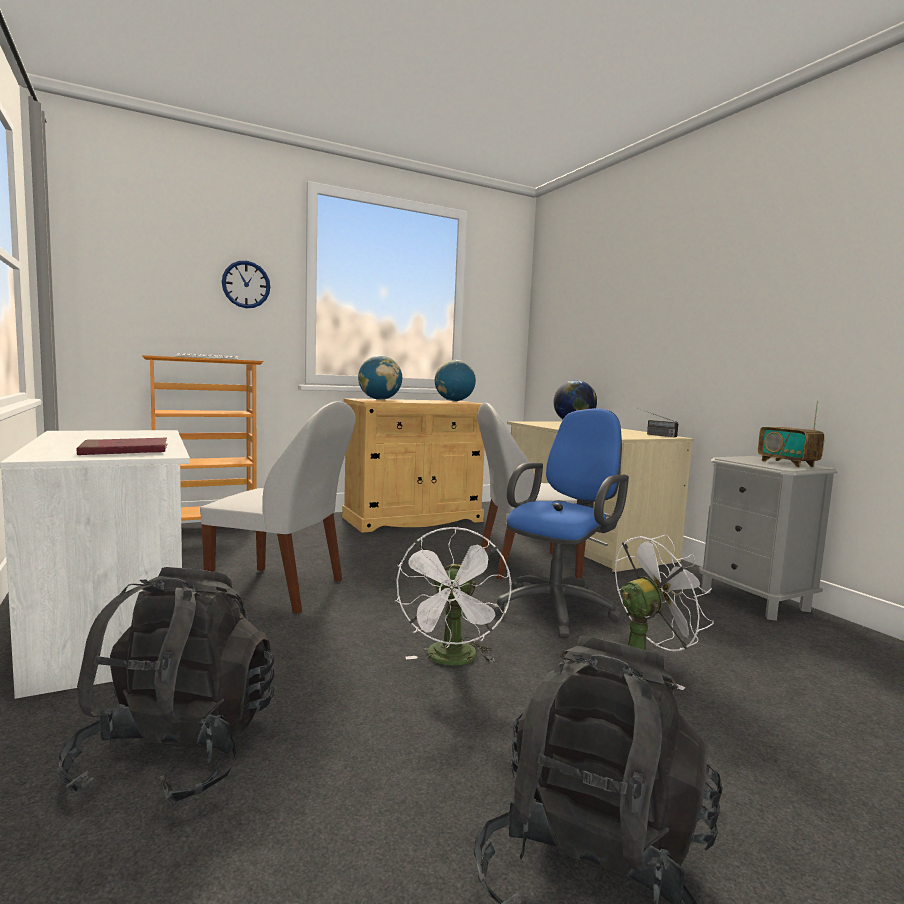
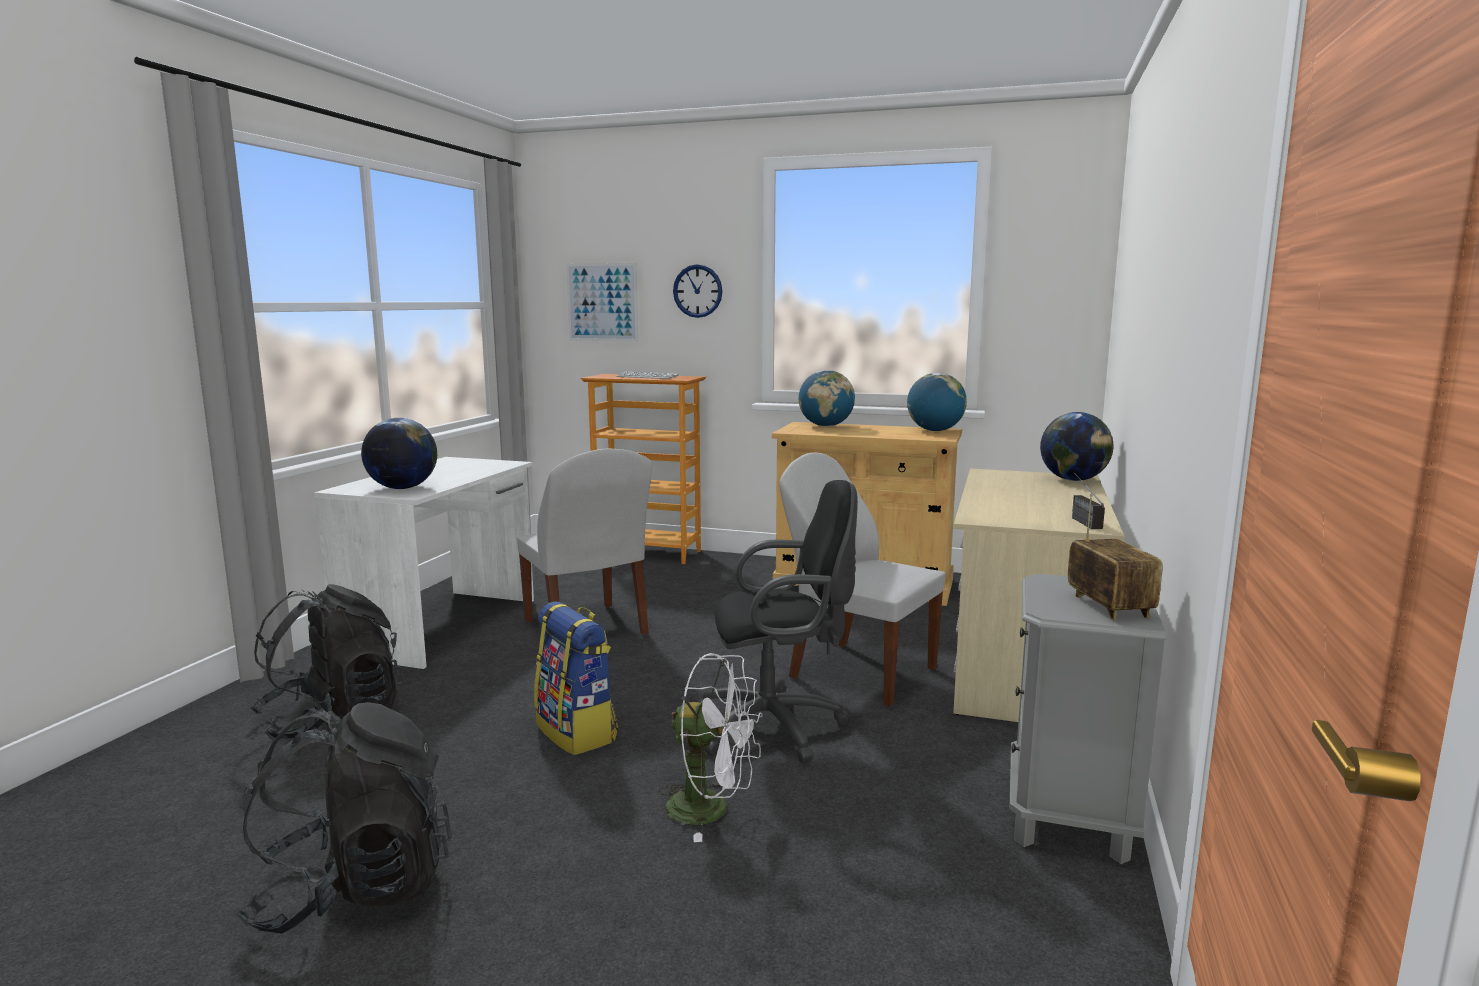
camera: 45 degrees right, 5 degrees up
(124, 451) = (402, 488): red book -> globe
(139, 284) = (602, 302): none -> picture
(452, 660) = (577, 732): white fan -> backpack
(558, 608) = (778, 727): blue office chair -> black office chair
(787, 463) = (1109, 606): radio -> radio turned 150 degrees clockwise

